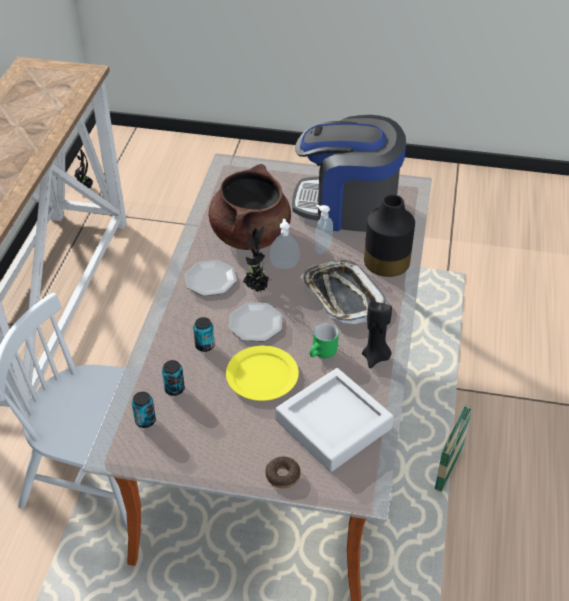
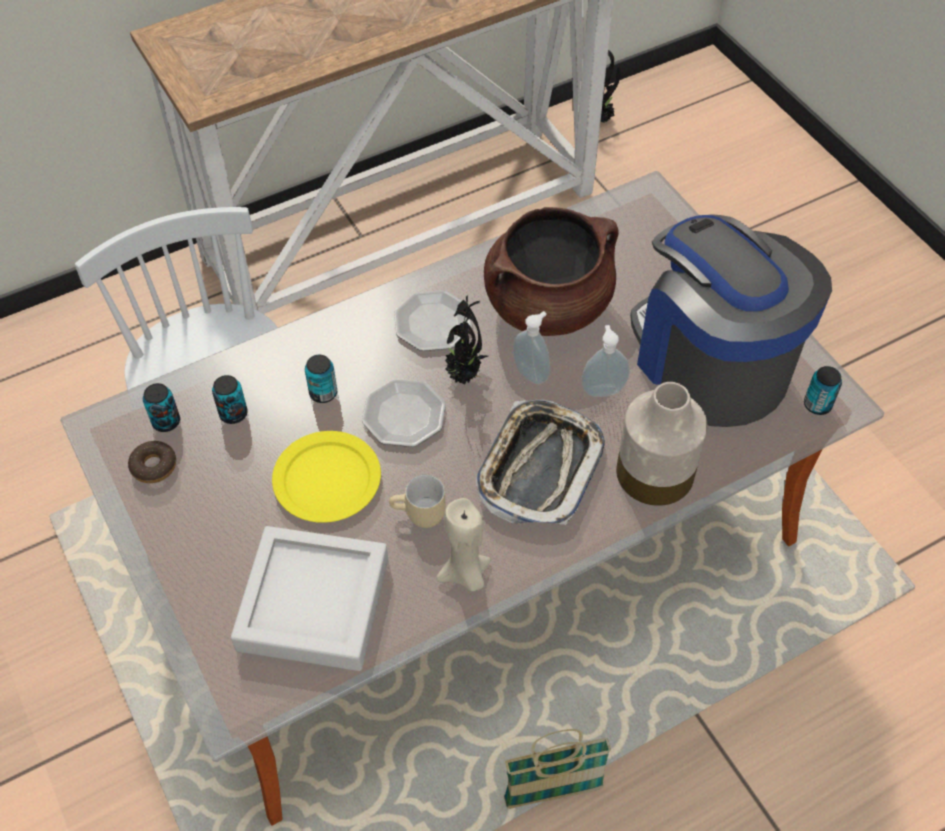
camera: 50 degrees right, 10 degrees up
(282, 475) = (192, 605): donut -> donut (154, 466)
(323, 354) = (419, 516): green mug -> beige mug
(376, 357) = (465, 575): black candle -> beige candle
(386, 260) = (654, 471): black vase -> beige vase
(406, 192) = (817, 405): none -> can

